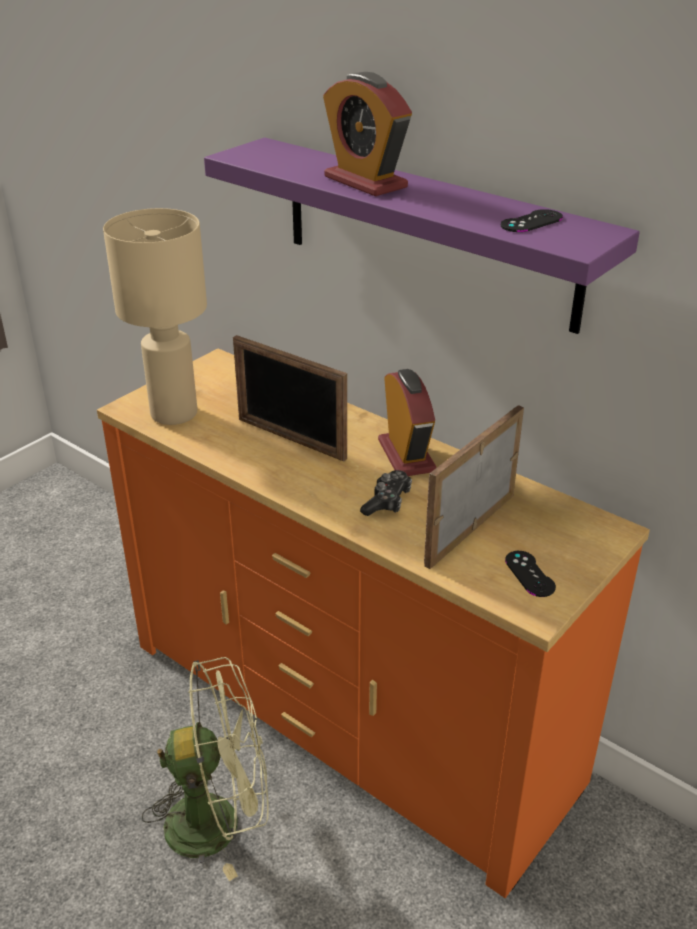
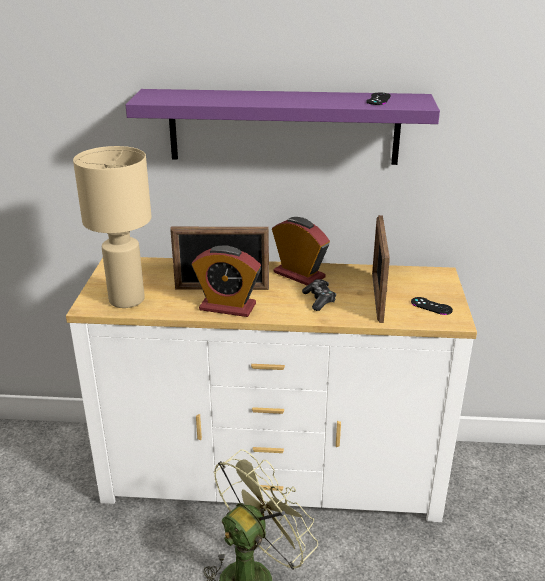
camera: 35 degrees left, 5 degrees down
(349, 710) = (272, 473): orange dresser -> white dresser
(365, 182) = (255, 98): alarm clock -> alarm clock (227, 307)

